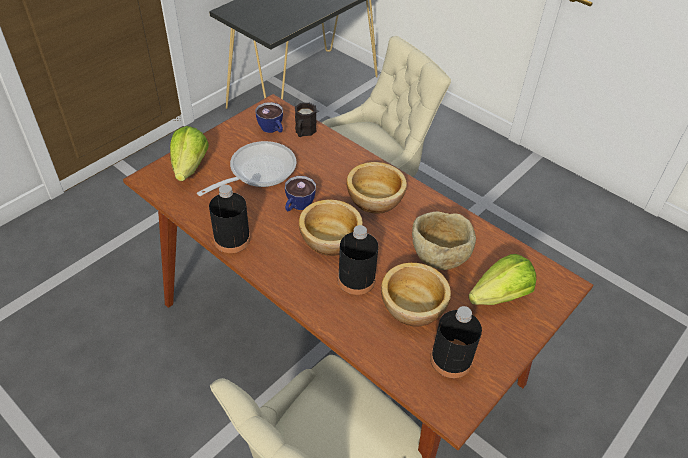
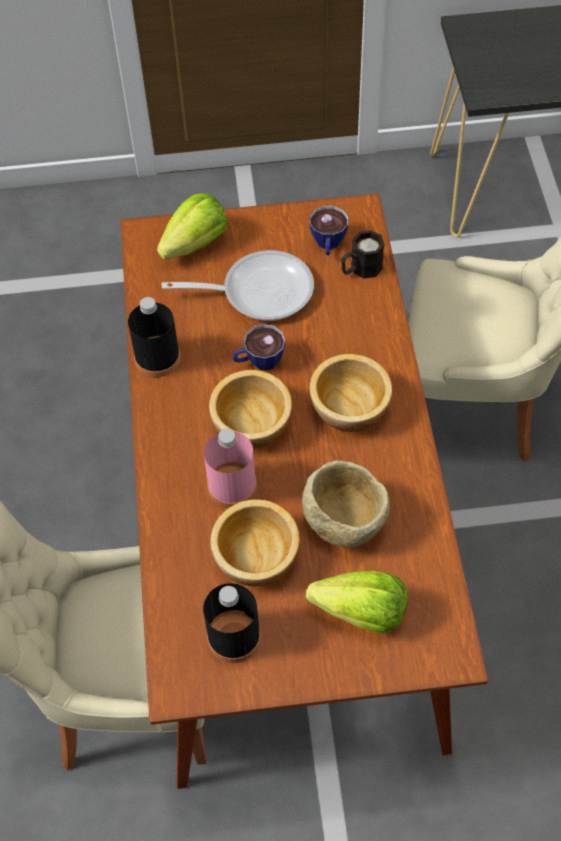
camera: 45 degrees right, 10 degrees up
(356, 279) = (232, 486): black bottle -> pink bottle

